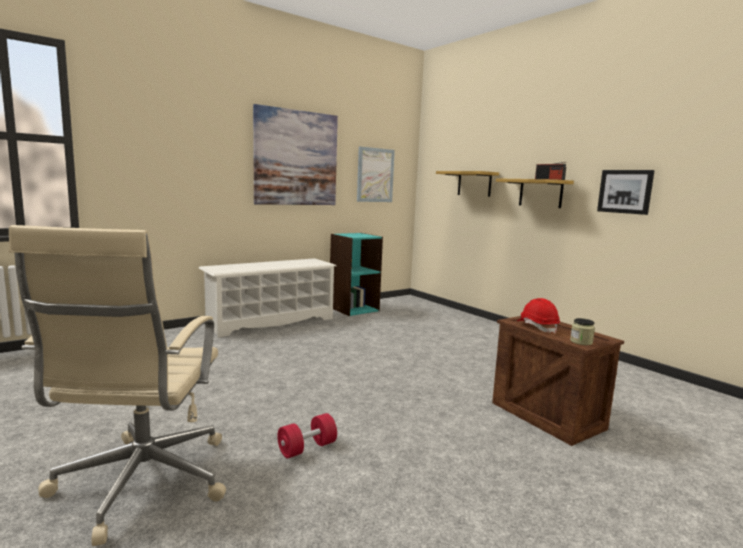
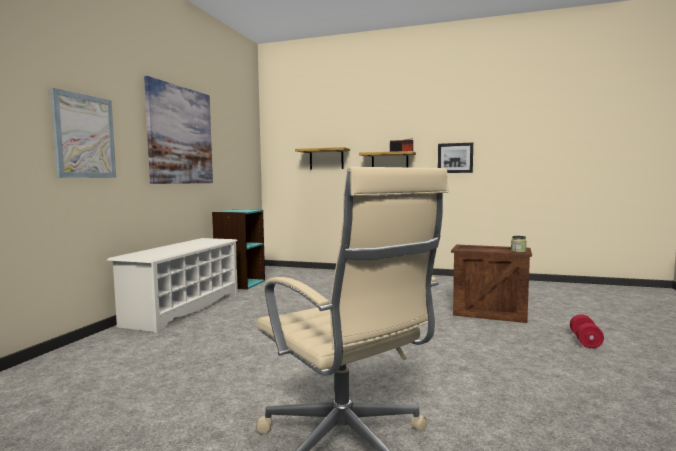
camera: 35 degrees left, 5 degrees down
(307, 448) = (408, 377): red dumbbell -> red dumbbell (585, 341)
(375, 175) = (236, 154): picture -> picture (84, 136)
(537, 327) = (479, 249): red hard hat -> none

